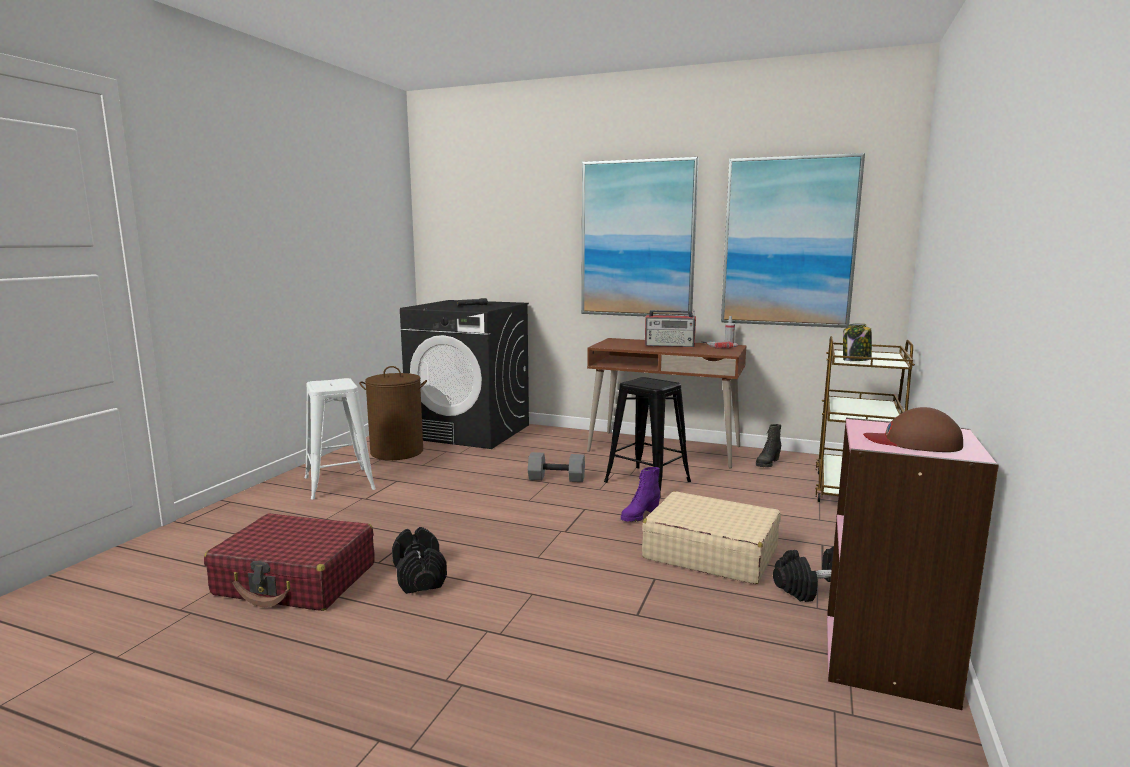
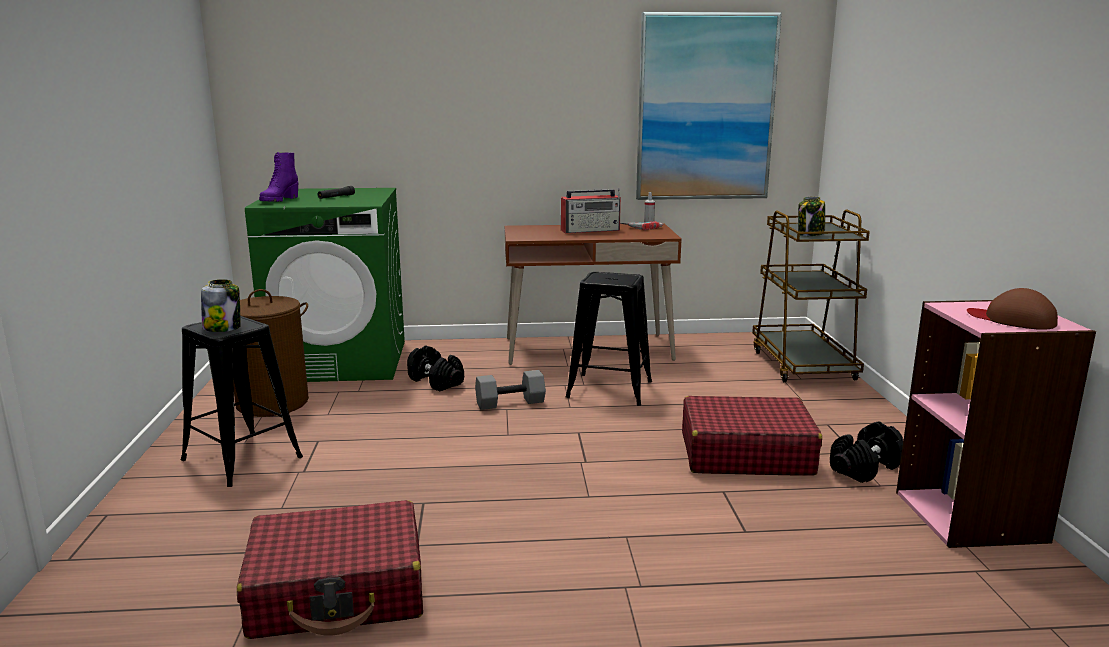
camera: 25 degrees left, 5 degrees up
(327, 385) = (223, 328): none -> jar
(339, 483) = (242, 458): white stool -> black stool
(420, 576) = (485, 548): black dumbbell -> black dumbbell (436, 381)
(470, 432) = (340, 361): black washing machine -> green washing machine
(637, 239) = (536, 105): picture -> none
(639, 515) = (641, 429): purple boot -> purple boot (279, 200)
(710, 553) = (745, 454): beige suitcase -> red suitcase
(767, 463) = (702, 349): black boot -> none
(913, 442) = (1012, 319): brown cap -> brown cap turned 45 degrees clockwise

